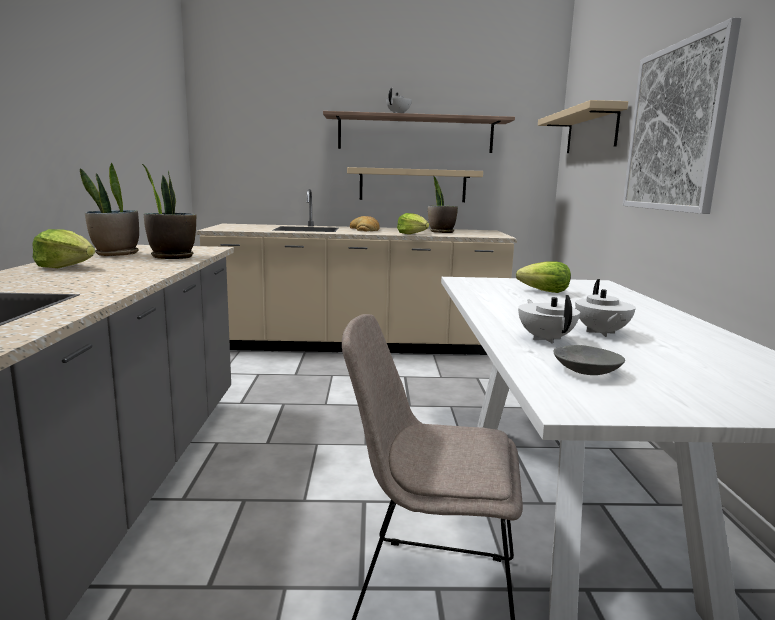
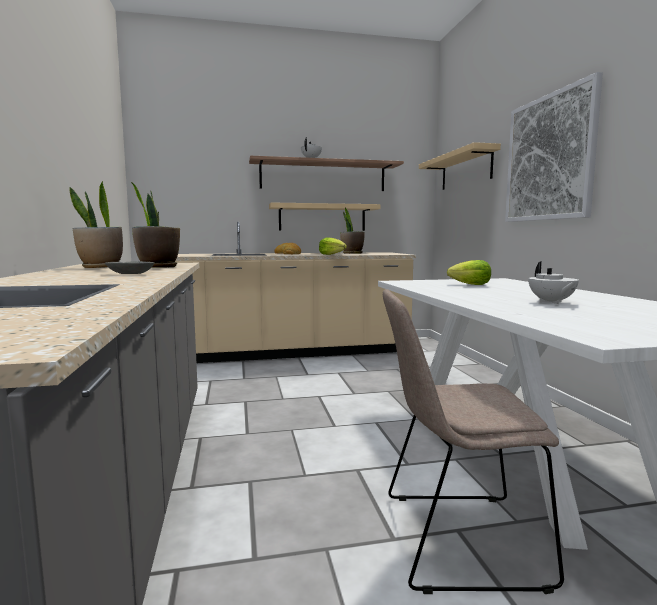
camera: 10 degrees left, 5 degrees down
(66, 267) = (69, 273): lettuce -> none
(546, 339) = (518, 307): white teapot -> none
(586, 370) = (578, 321): grey bowl -> grey bowl (131, 274)

